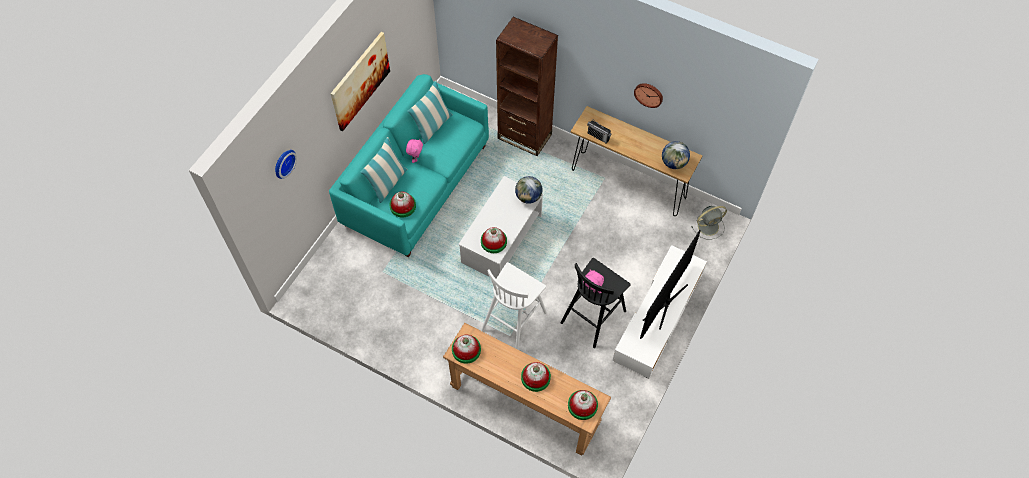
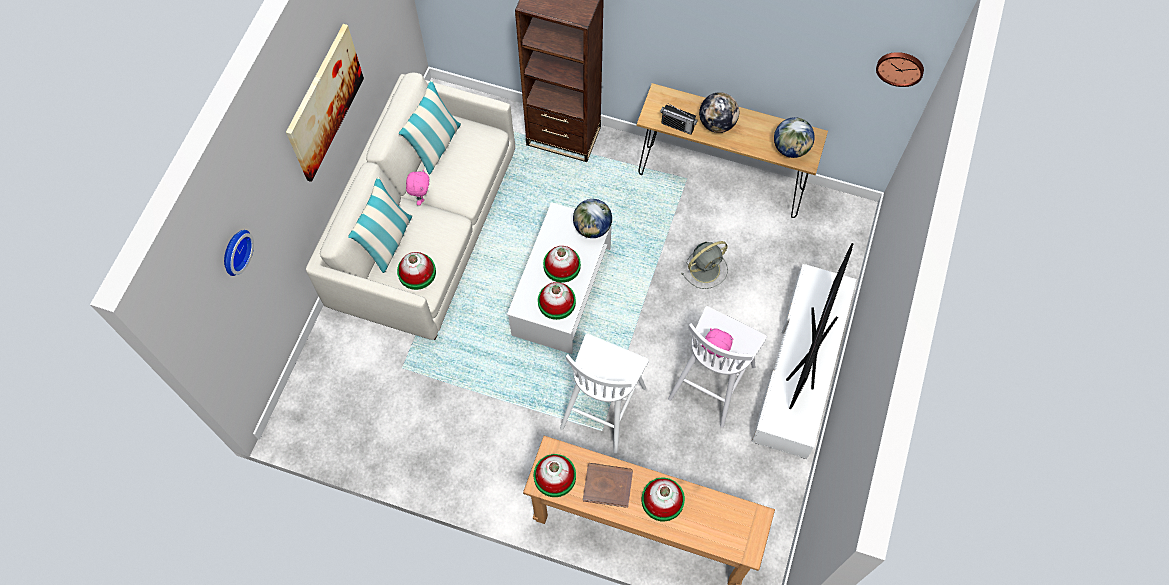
camera: 10 degrees left, 5 degrees up
(416, 185) = (424, 232): turquoise sofa -> white sofa
(500, 362) = (608, 485): none -> brown book
(582, 405) = (737, 530): hat -> hat (562, 265)
(594, 316) = (712, 381): black stool -> white stool
(626, 139) = (717, 123): none -> globe
(649, 94) = (746, 56): wall clock -> wall clock (900, 67)
(709, 226) = (843, 224): grey fan -> grey fan (706, 268)

